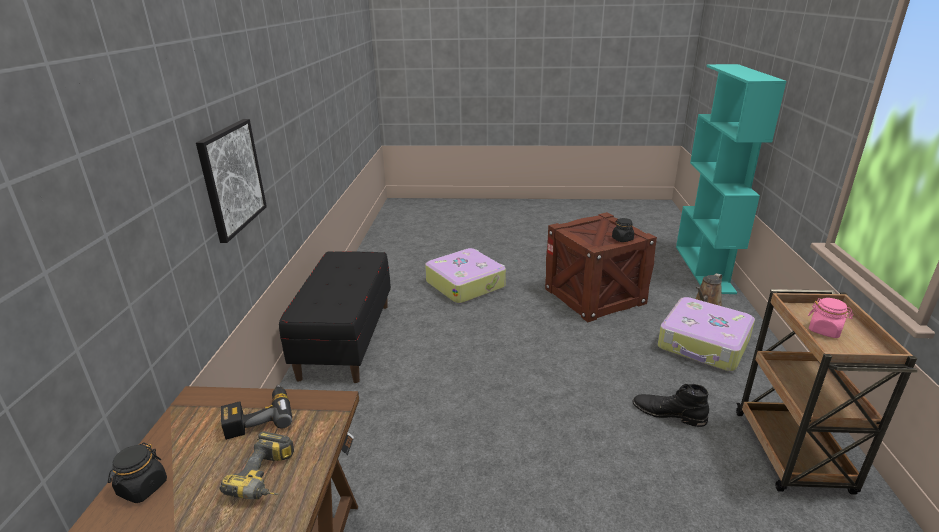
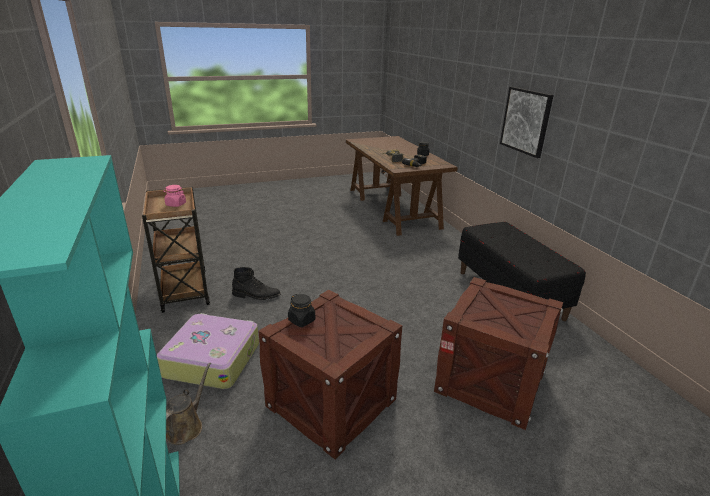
camera: 155 degrees right, 0 degrees up
(465, 284) = (490, 381): suitcase -> crate

